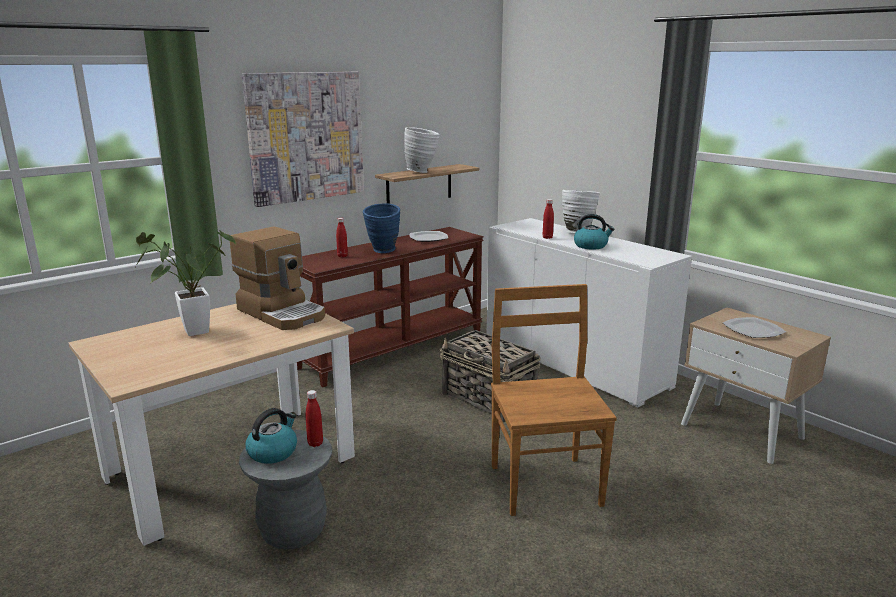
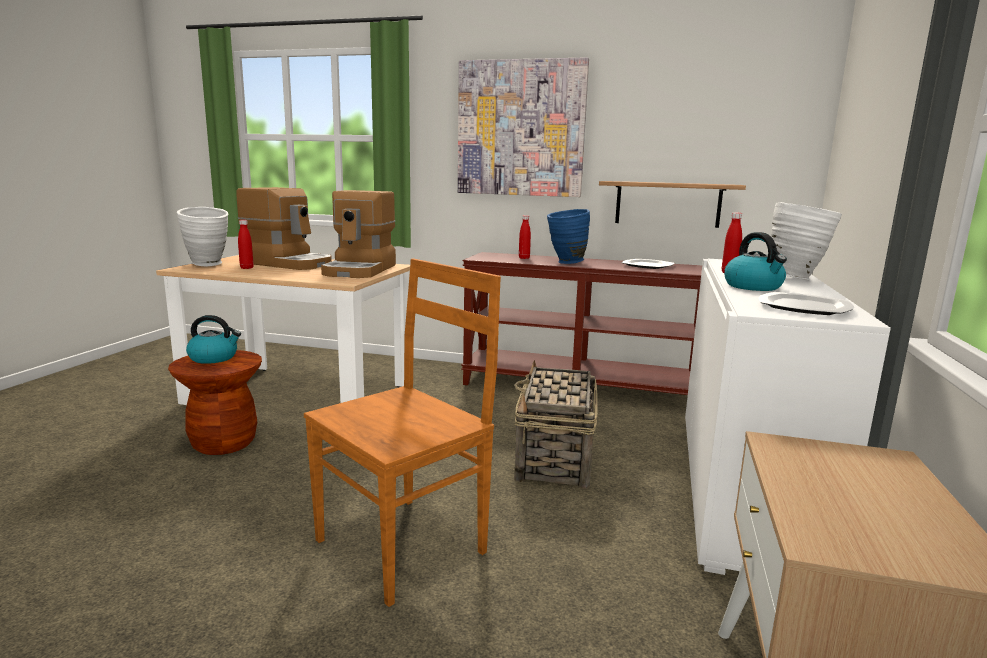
camera: 55 degrees right, 5 degrees down
(190, 332) = (289, 263): potted plant -> coffee machine
(293, 531) = (224, 443): grey stool -> brown stool
(315, 443) = (238, 365): red bottle -> red bottle (246, 268)
(422, 172) = (656, 182): white vase -> white vase (208, 265)
(753, 330) = (844, 489): plate -> plate (805, 307)

